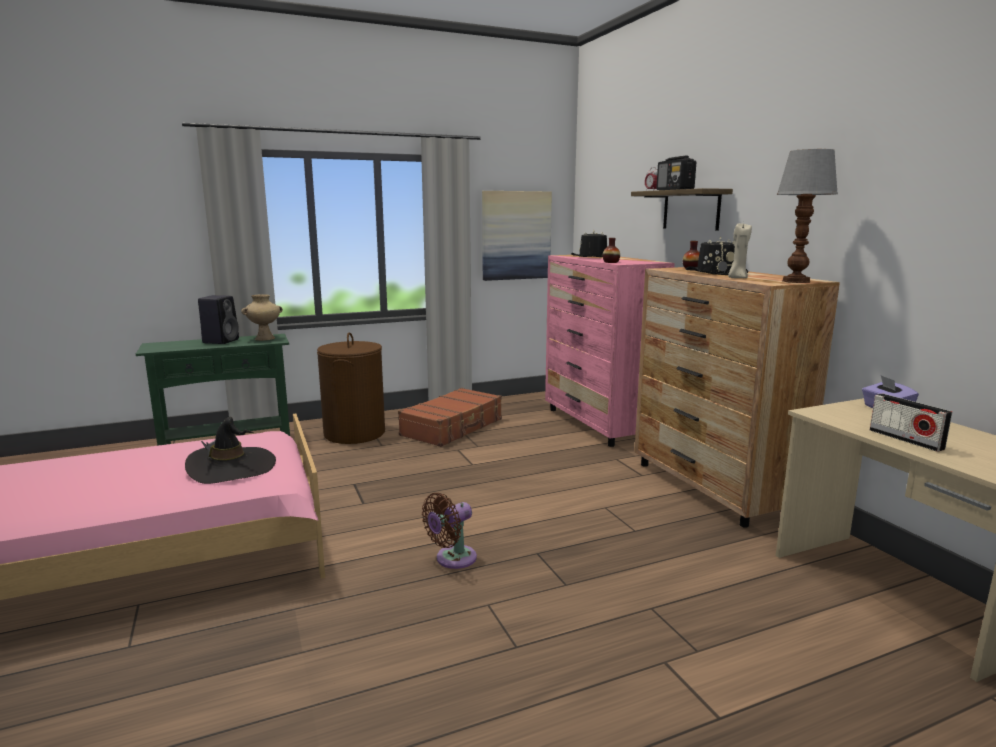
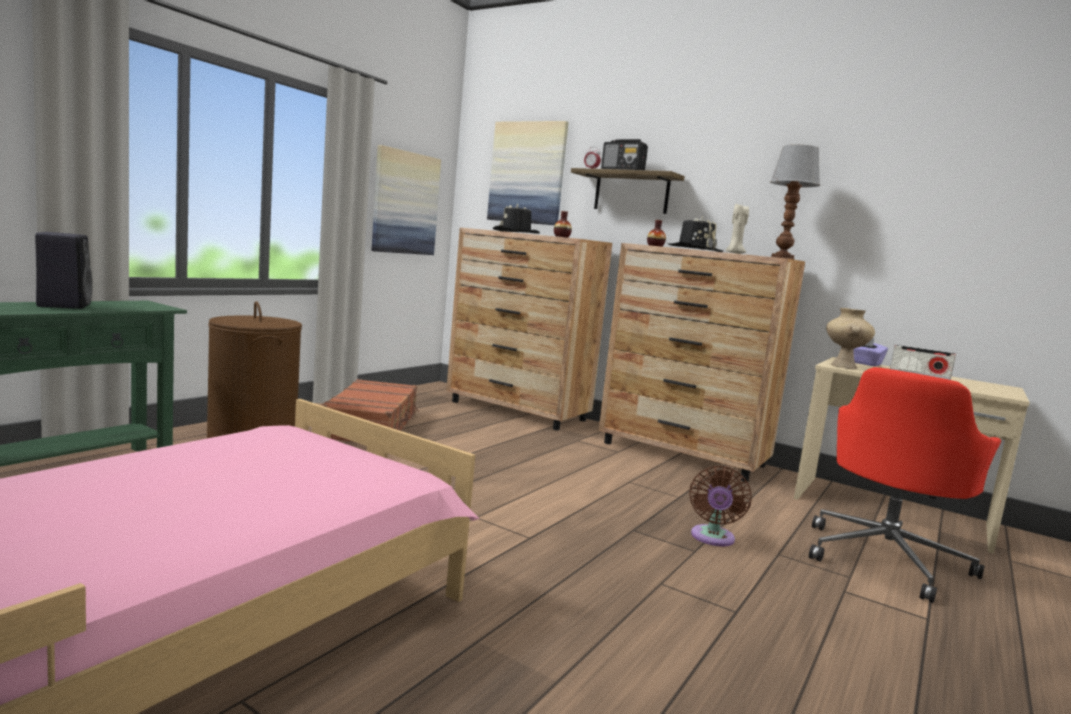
camera: 35 degrees left, 5 degrees down
(232, 467) = (316, 467): black hat -> none
(265, 338) = (134, 304): beige vase -> beige vase (843, 366)
(452, 559) = (567, 551): brown fan -> brown fan (712, 538)
(599, 424) = (517, 411): pink dresser -> brown dresser
(618, 196) = (527, 173): none -> picture
(783, 645) = (886, 558): none -> red office chair

